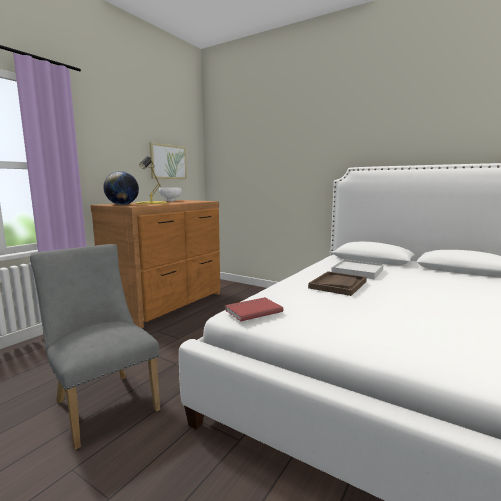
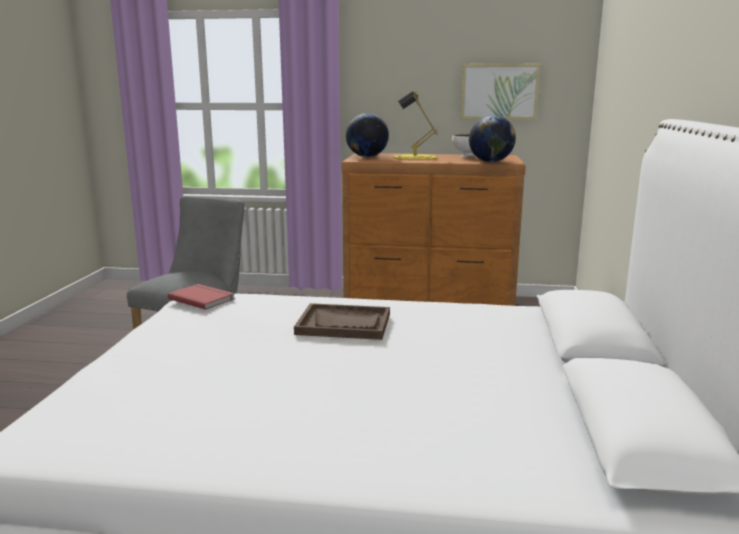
camera: 65 degrees right, 5 degrees up
(199, 201) = (490, 162): none -> globe
(357, 271) = (452, 332): white tray -> none

